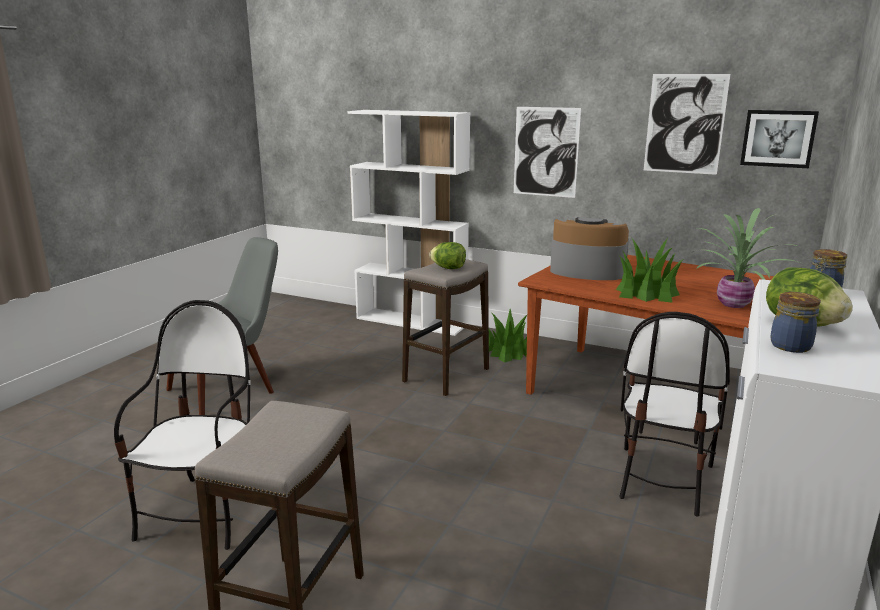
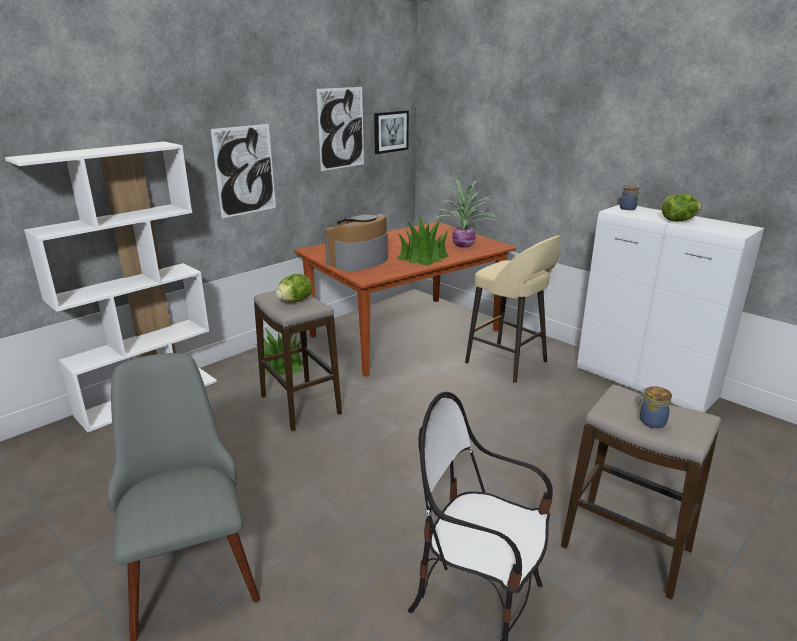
camera: 70 degrees left, 5 degrees up
(662, 479) = (508, 363): chair -> beige stool
(790, 345) = (709, 227): jar -> jar (651, 421)

